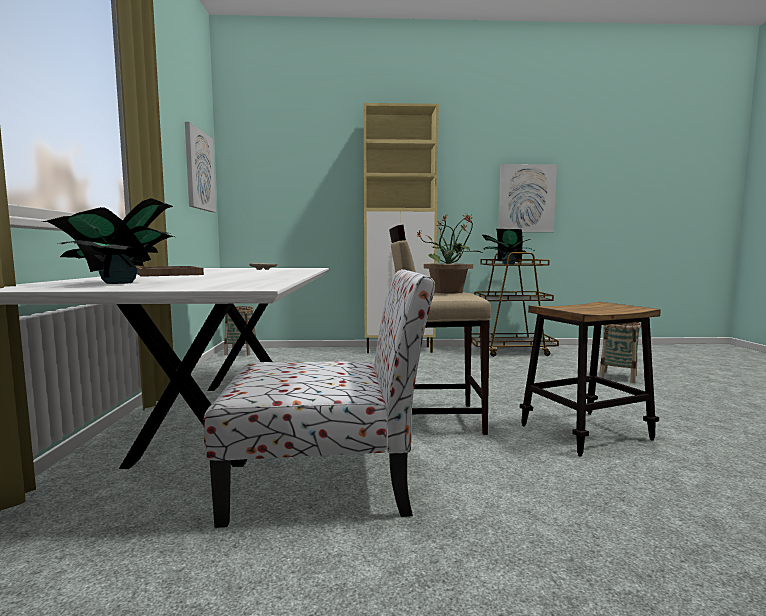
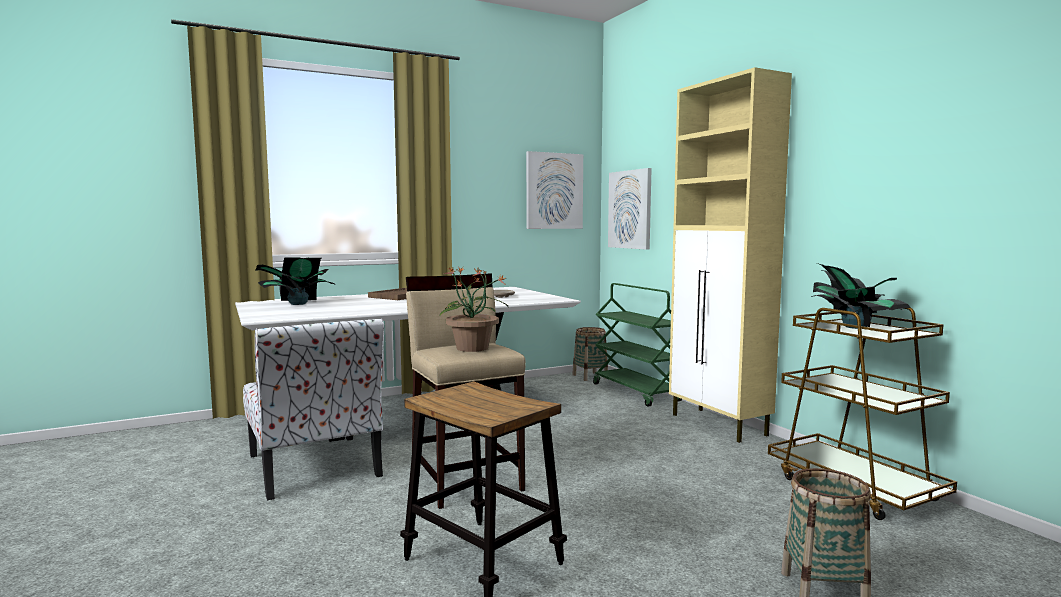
camera: 65 degrees right, 0 degrees up
(305, 350) = (636, 392): none -> green cart
(526, 198) = (948, 200): picture -> picture (630, 209)

